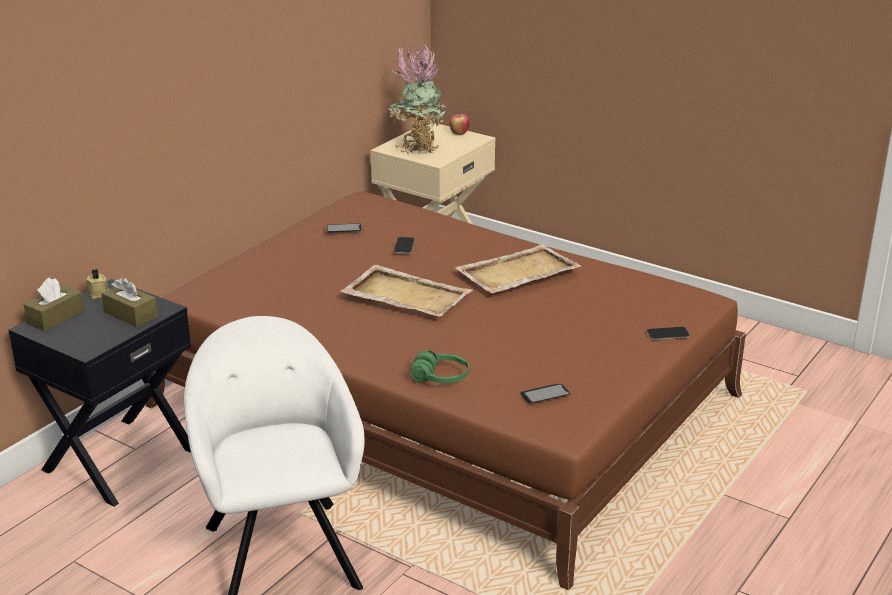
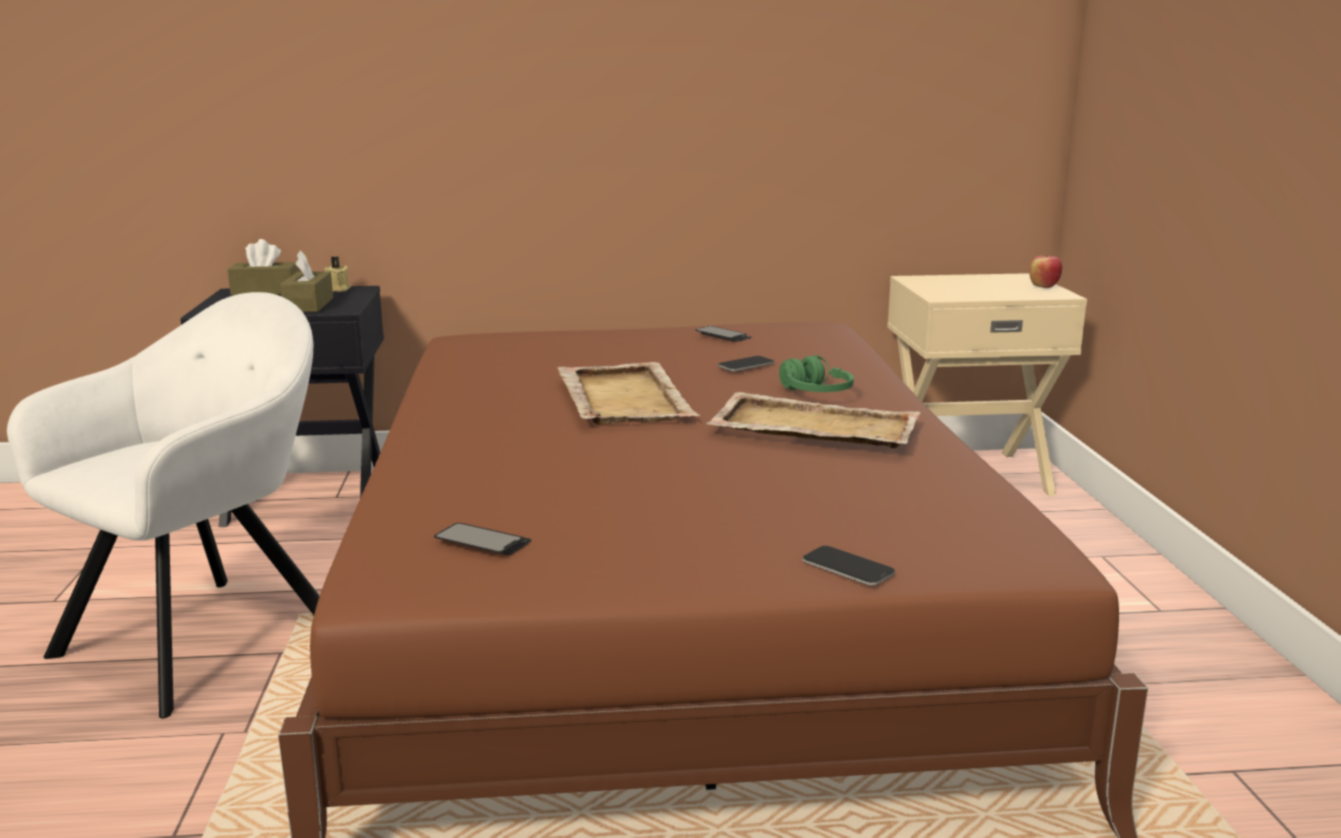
camera: 50 degrees right, 10 degrees down
(417, 148) = (950, 285): potted plant -> none
(440, 377) = (438, 473): green headphones -> green headphones (815, 393)

